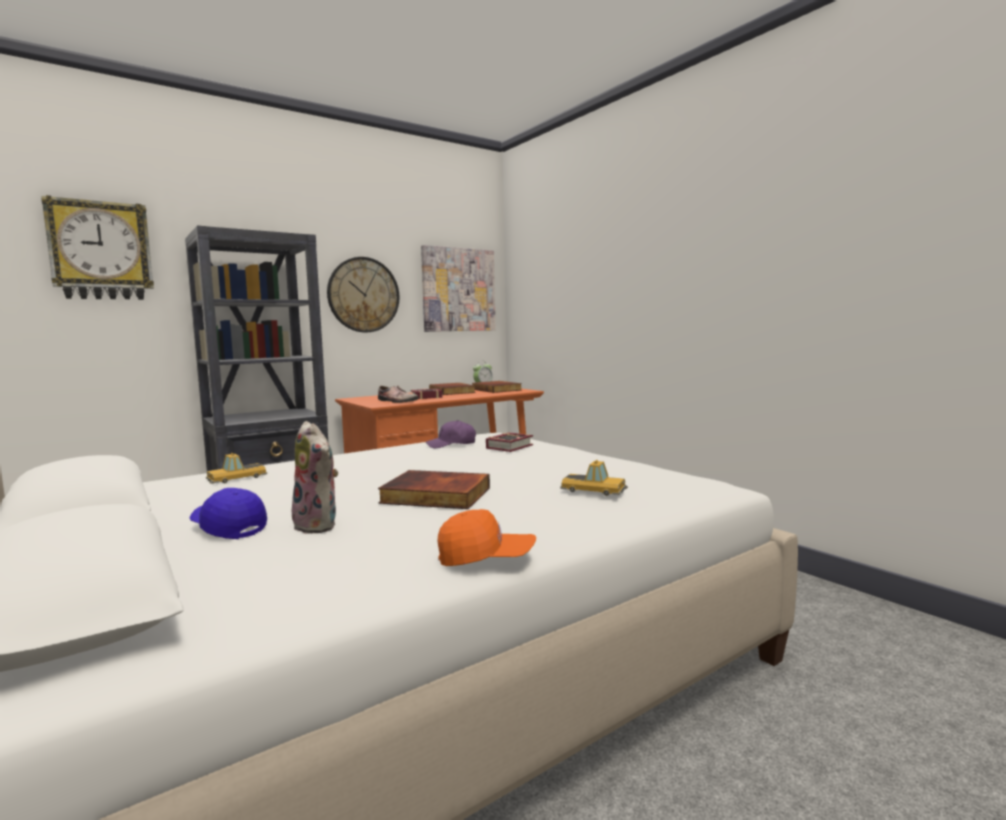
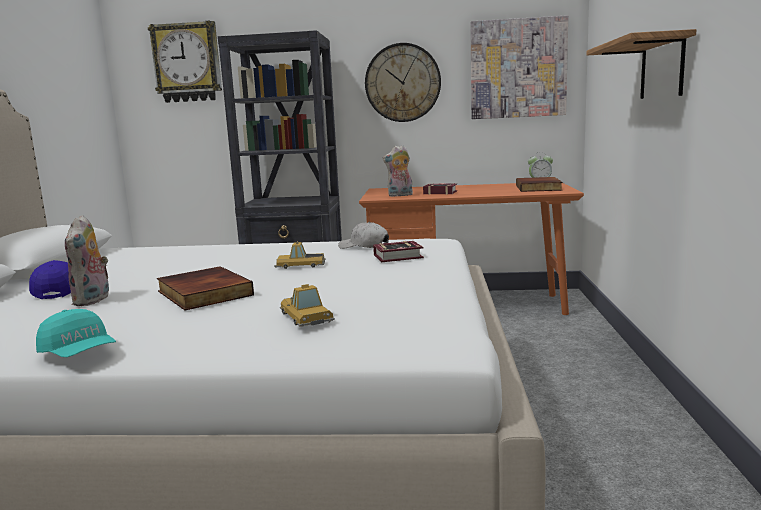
camera: 40 degrees right, 5 degrees up
(236, 478) = (162, 253): toy car -> toy car (300, 265)
(396, 401) = (400, 195): shoe -> plush toy
(451, 444) = (364, 246): purple cap -> white cap
(453, 392) = (487, 187): book -> none
(486, 558) = (79, 353): orange cap -> turquoise cap
(629, 296) = (662, 68): none -> shelf

